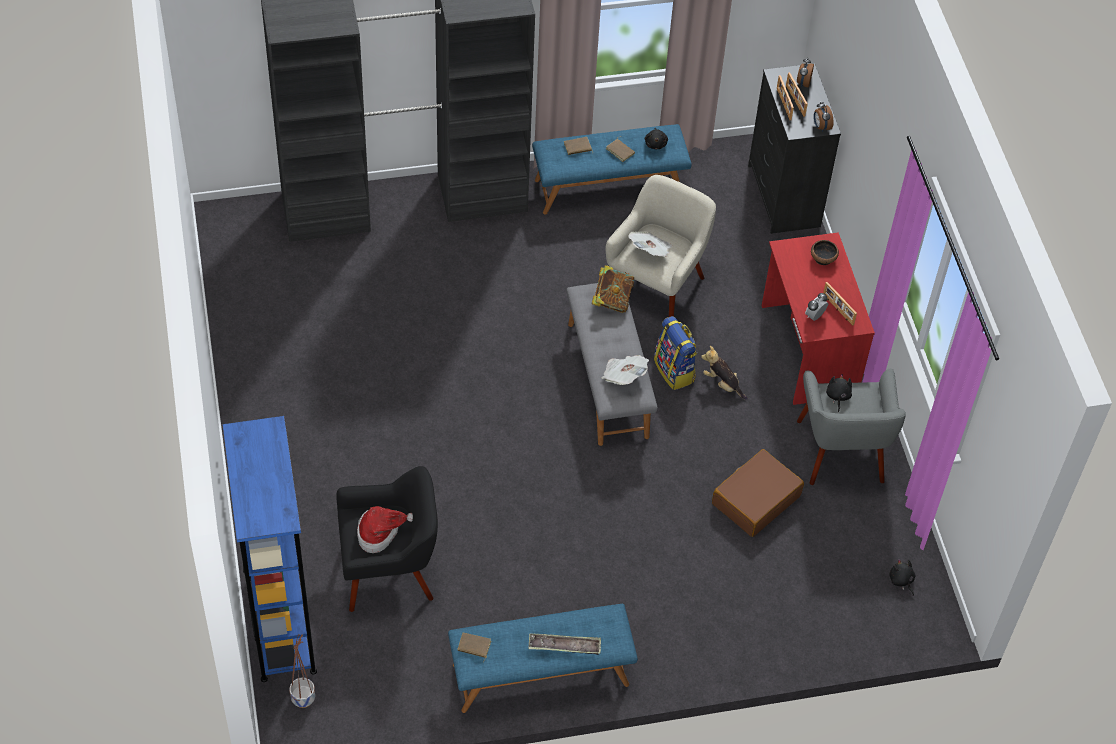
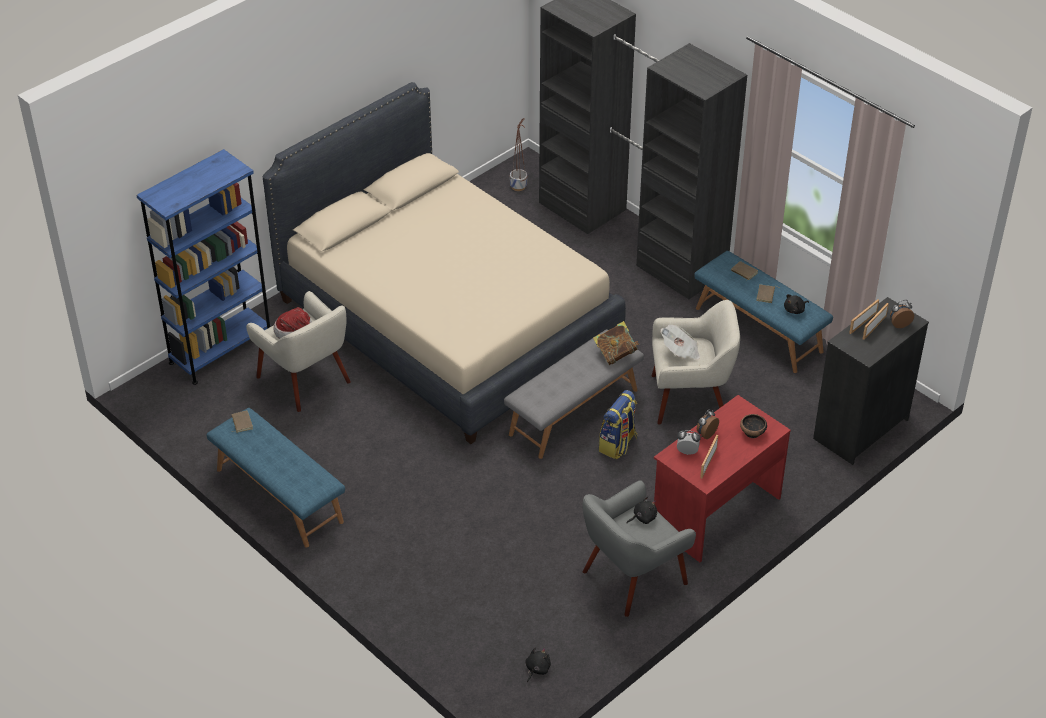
camera: 60 degrees right, 10 degrees down
(303, 698) = (169, 388): planter -> planter (518, 186)
(389, 570) = (305, 379): black armchair -> beige armchair
(401, 408) = (447, 321): none -> beige bed
(564, 646) = (278, 468): tray -> none
(623, 376) = (549, 392): newspaper -> none
(722, 384) = (632, 477): plush toy -> none
(755, 499) = (538, 545): brown suitcase -> none
(821, 127) = (863, 353): alarm clock -> alarm clock (706, 434)

